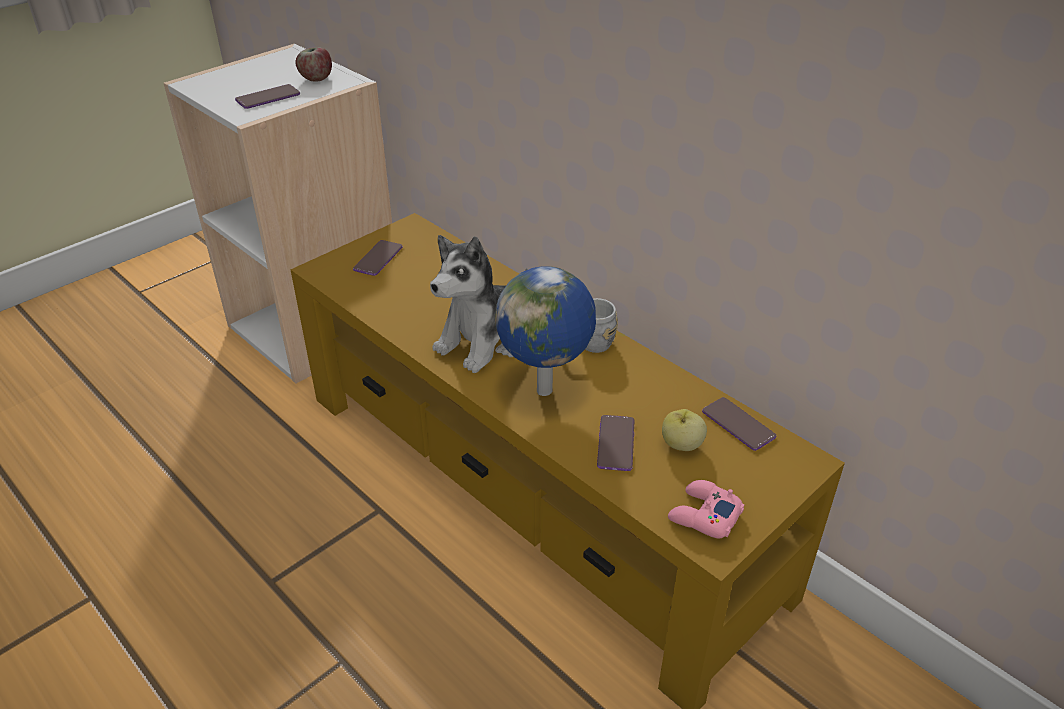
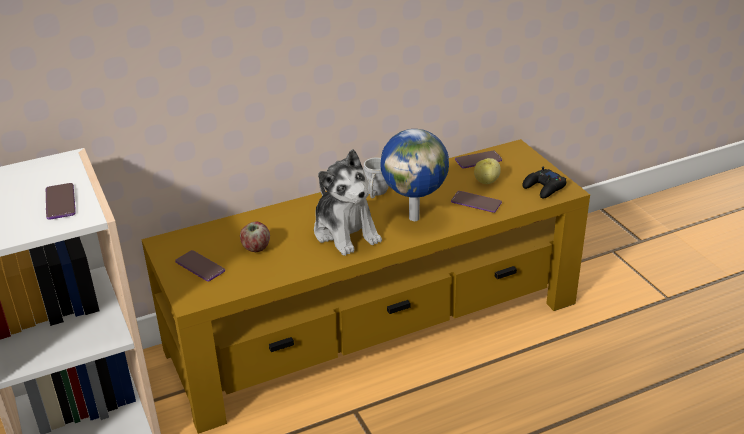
camera: 70 degrees left, 5 degrees down
(316, 78) = (43, 175): apple -> apple (256, 248)
(704, 515) = (544, 188): pink game controller -> black game controller

